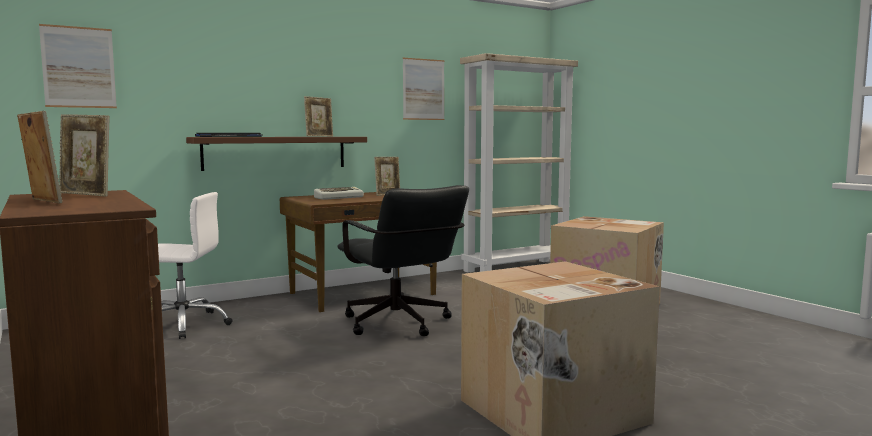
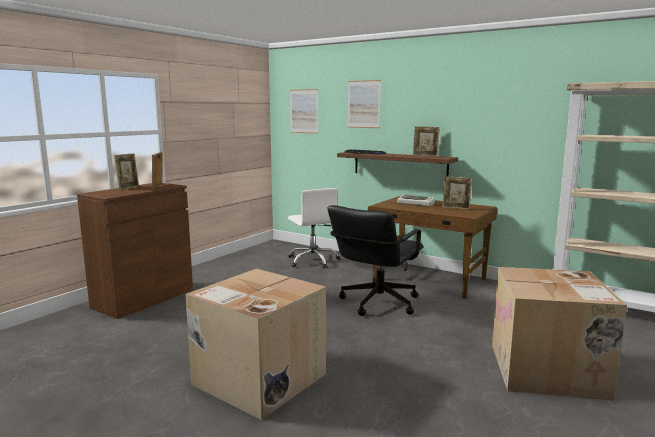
camera: 65 degrees right, 5 degrees up
(423, 89) = (531, 117): picture -> picture (364, 104)

